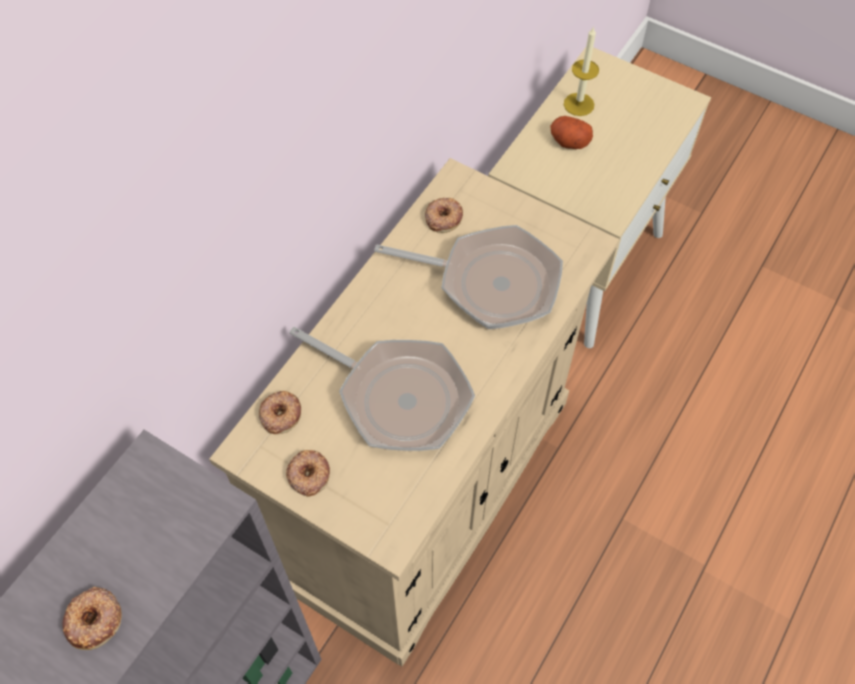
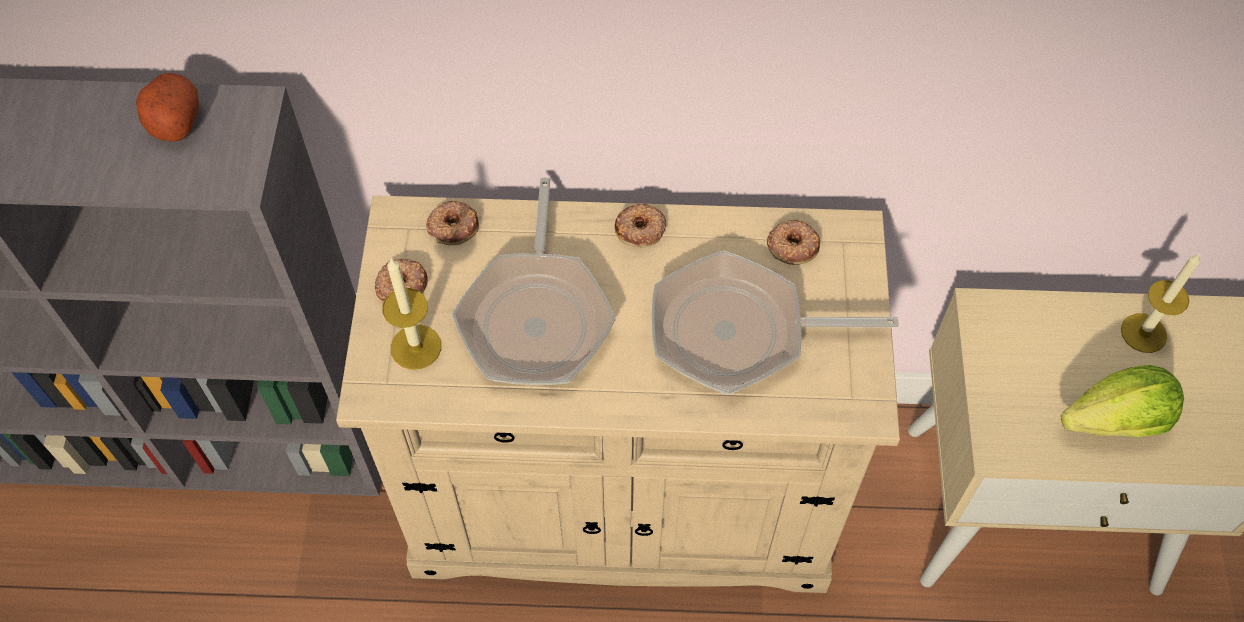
camera: 60 degrees right, 0 degrees up
(95, 620) = (86, 154): donut -> donut (640, 229)
(371, 489) = (416, 347): none -> candle
(490, 282) = (739, 332): frying pan -> frying pan turned 105 degrees clockwise
(568, 141) = (1075, 349): potato -> potato (174, 119)
(625, 155) = (1108, 423): none -> lettuce

